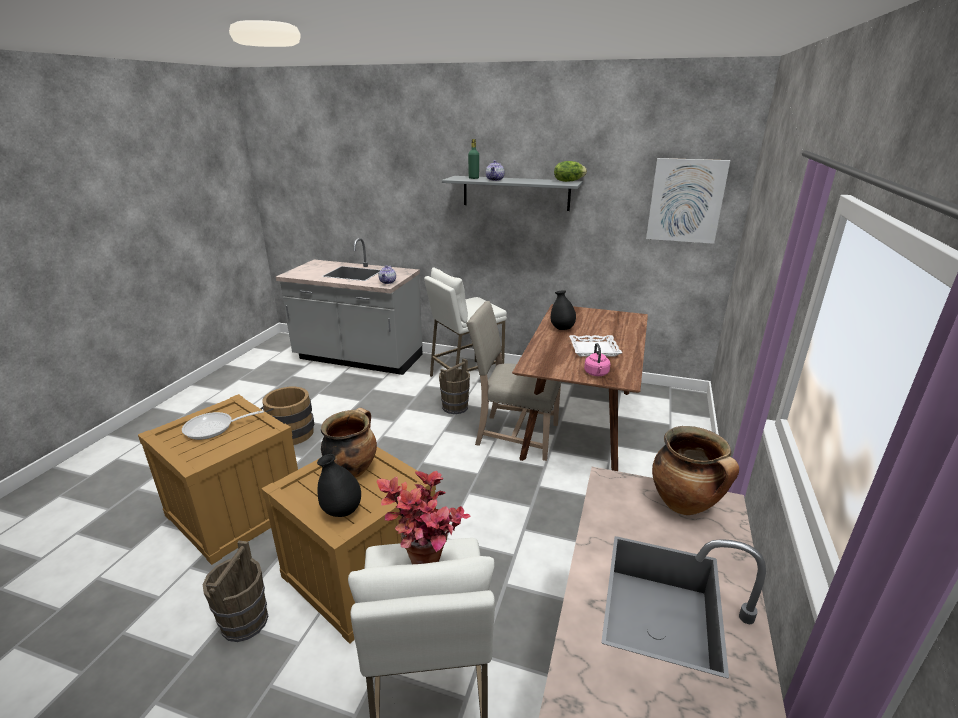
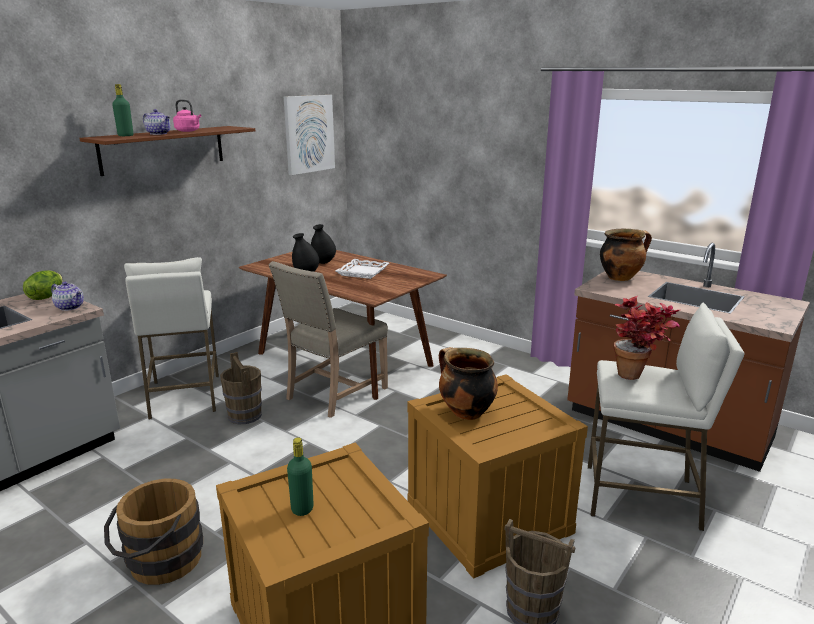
camera: 70 degrees left, 5 degrees down
(213, 428) = (302, 509): frying pan -> green bottle
(342, 511) = (531, 422): black vase -> black vase (323, 262)
(515, 193) = (163, 149): grey shelf -> brown shelf
(568, 181) = (224, 127): lettuce -> lettuce (46, 297)
(596, 373) = (408, 280): pink kettle -> pink kettle (188, 131)

